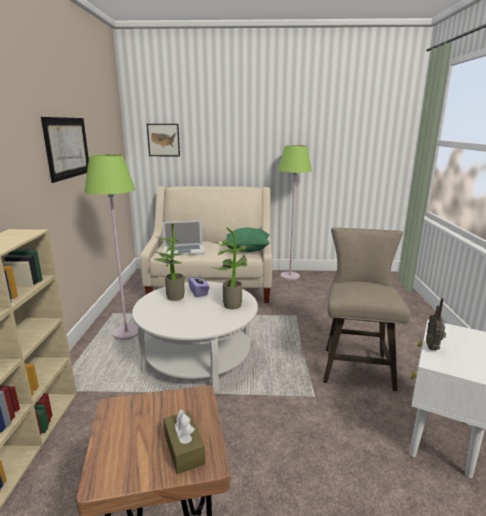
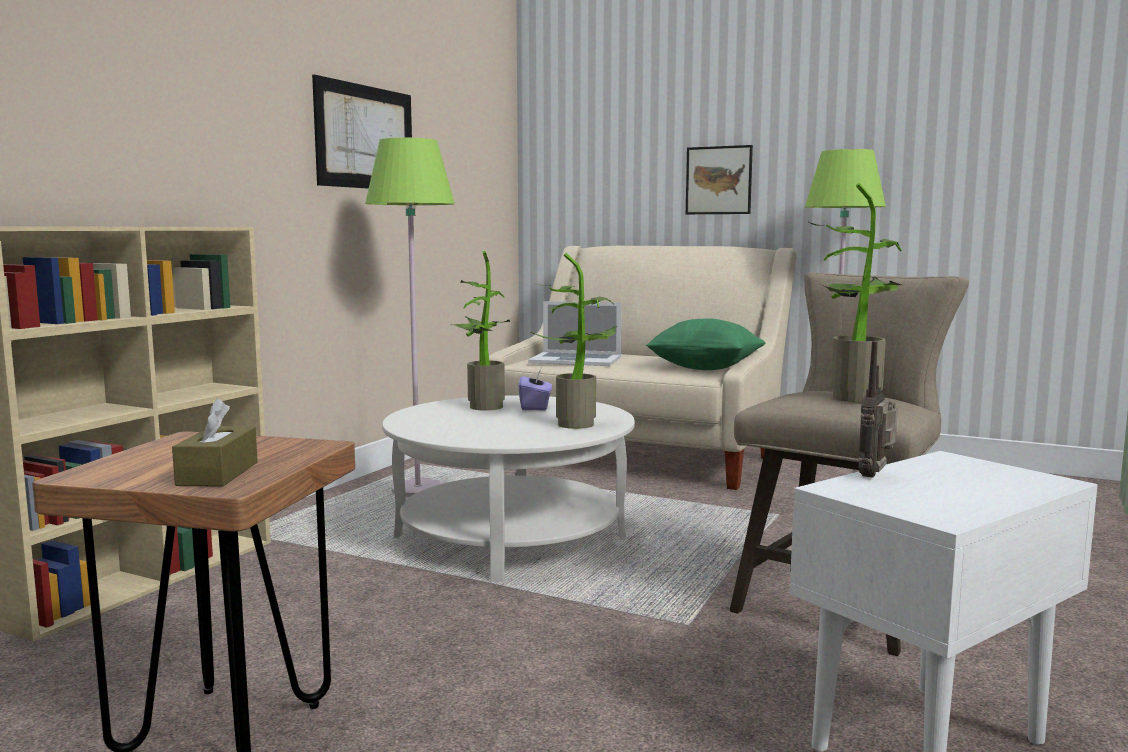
camera: 25 degrees right, 10 degrees down
(163, 140) = (586, 155): picture -> picture (718, 180)
(371, 289) = (853, 397): none -> potted plant

